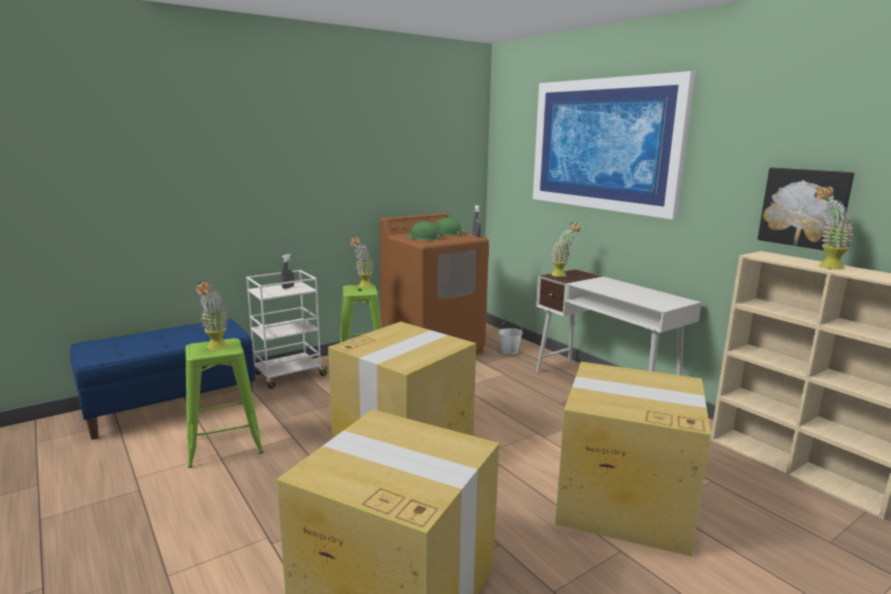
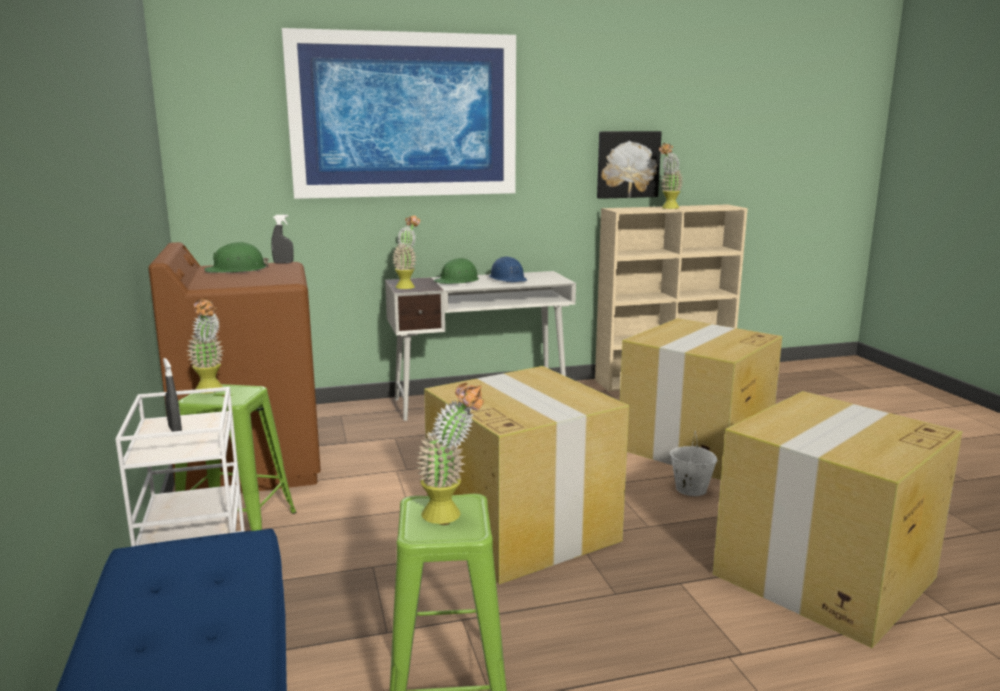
camera: 70 degrees left, 0 degrees up
(423, 238) = (251, 279): green hard hat -> green hard hat (457, 280)
(509, 351) = (328, 421): white bucket -> white bucket (690, 489)
(636, 293) = (508, 279): none -> blue hard hat

